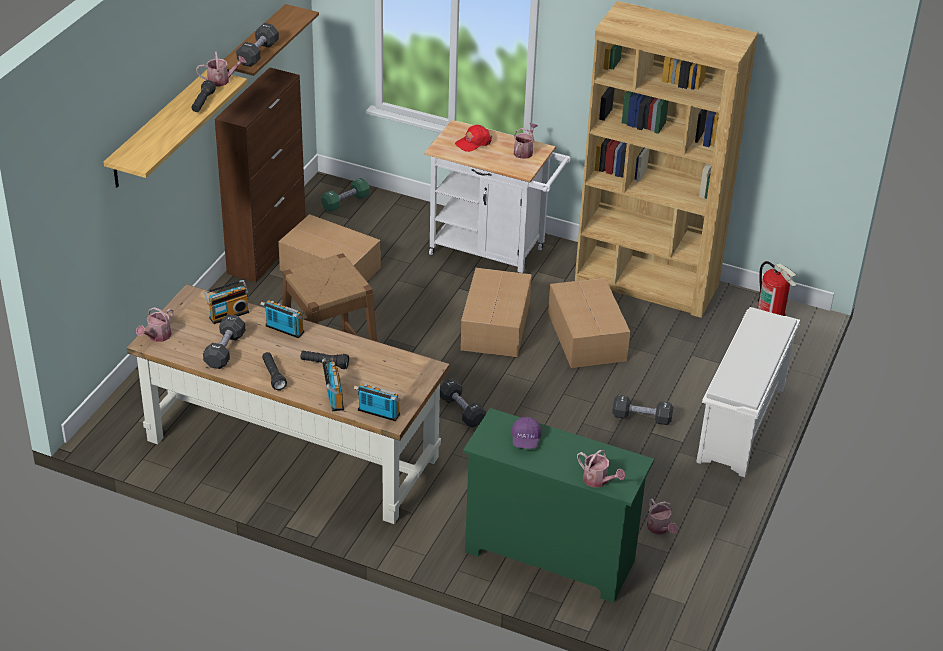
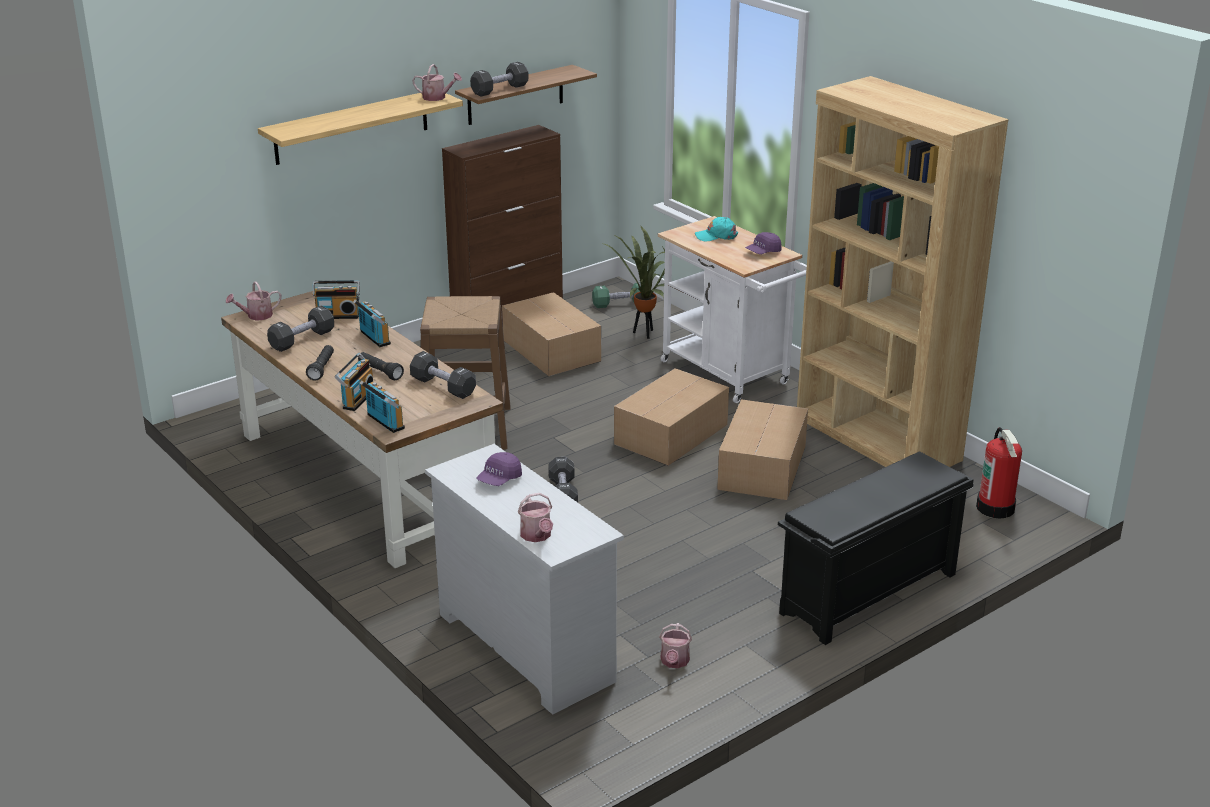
camera: 30 degrees right, 10 degrees down
(203, 103) = (399, 108): black flashlight -> none
(392, 230) = (644, 334): none -> potted plant
(473, 143) = (716, 236): red cap -> turquoise cap
(524, 151) = (763, 252): watering can -> purple cap
(549, 555) = (525, 647): green dresser -> white dresser
(641, 418) = (754, 554): black dumbbell -> black dumbbell (443, 386)
(741, 425) = (868, 595): white shoe rack -> black shoe rack

